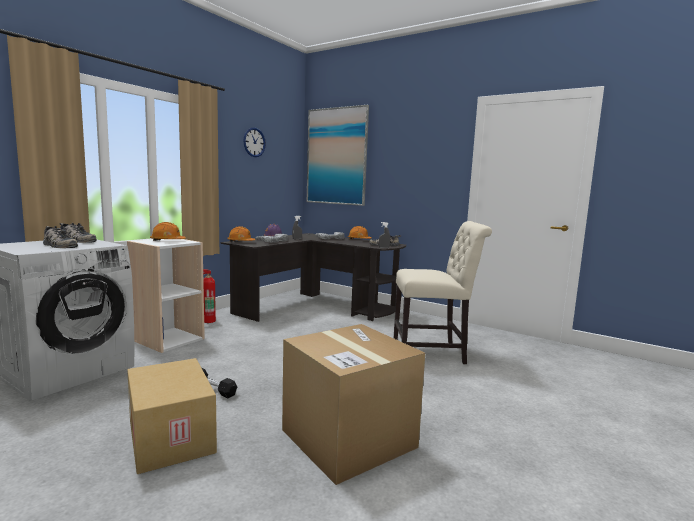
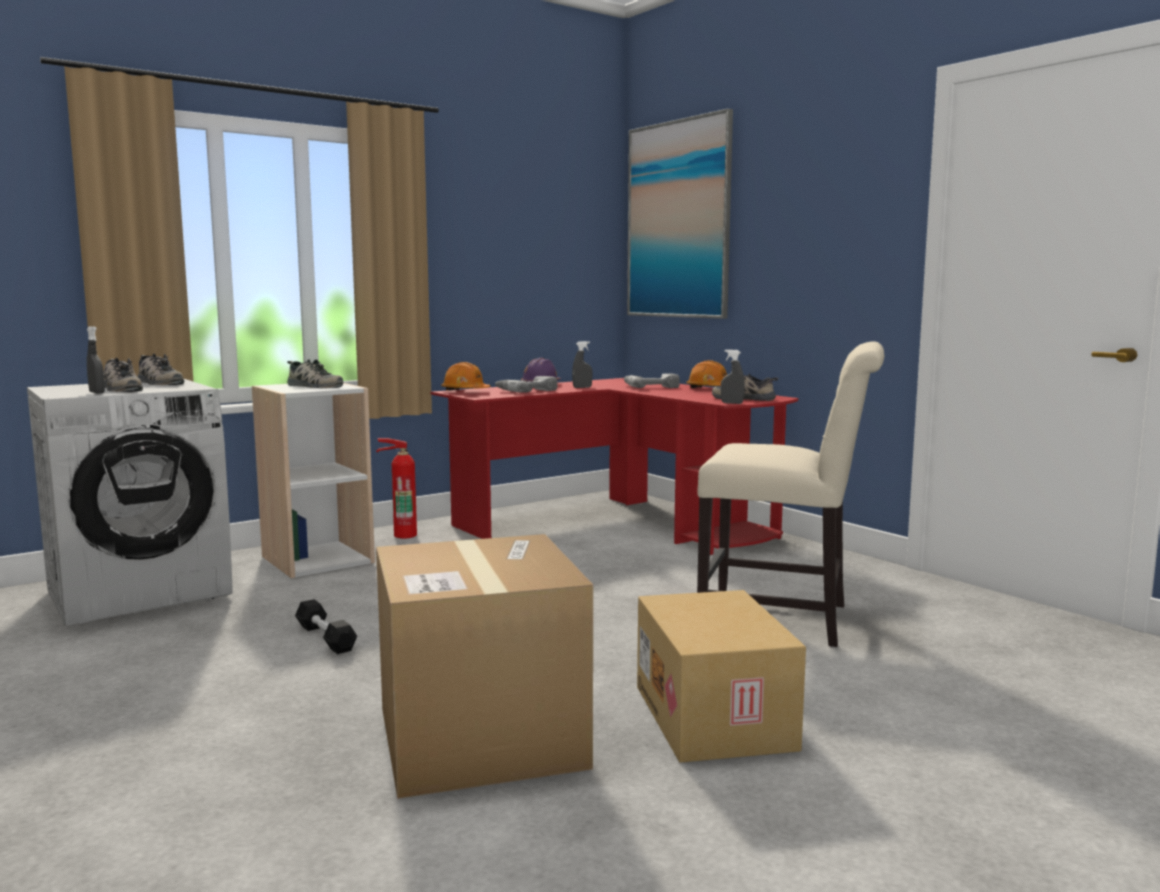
camera: 20 degrees right, 0 degrees up
(49, 249) = (97, 393): none -> grey spray bottle
(167, 241) = (313, 386): orange hard hat -> shoe
(173, 436) = (214, 696): cardboard box -> cardboard box (716, 717)
(254, 142) = (509, 203): wall clock -> none
(315, 307) = (618, 523): black desk -> red desk

